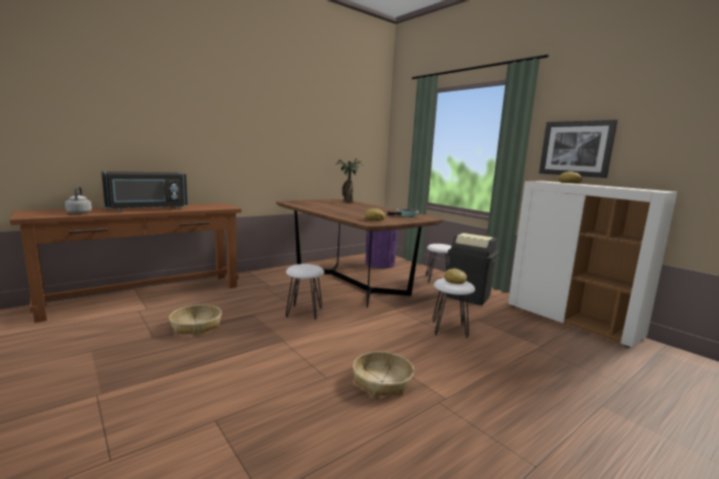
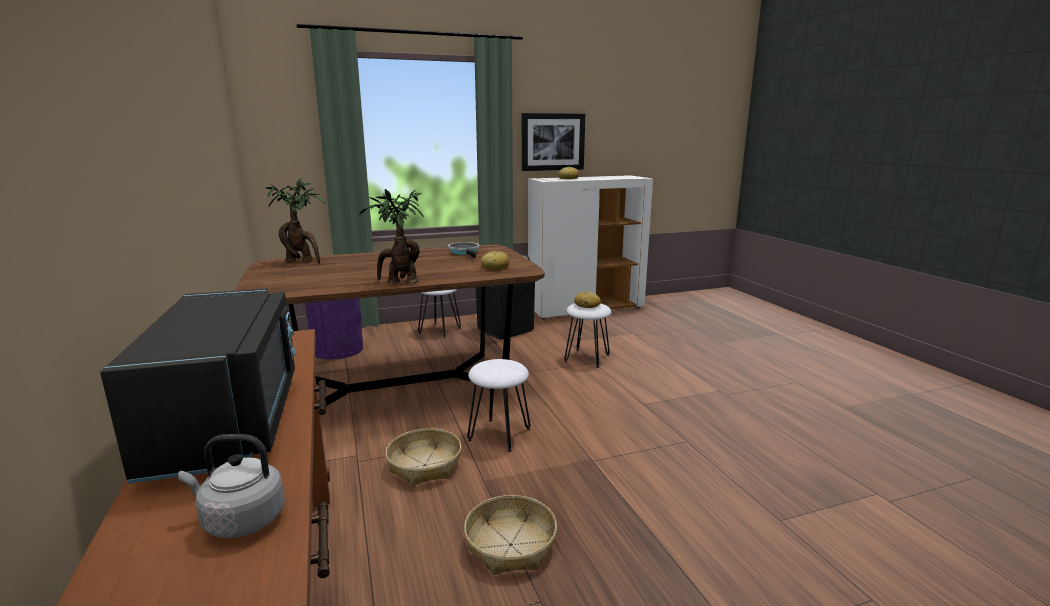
camera: 70 degrees left, 5 degrees up
(321, 211) = (399, 282): none -> potted plant
(382, 381) = (693, 412): basket -> basket (424, 465)

